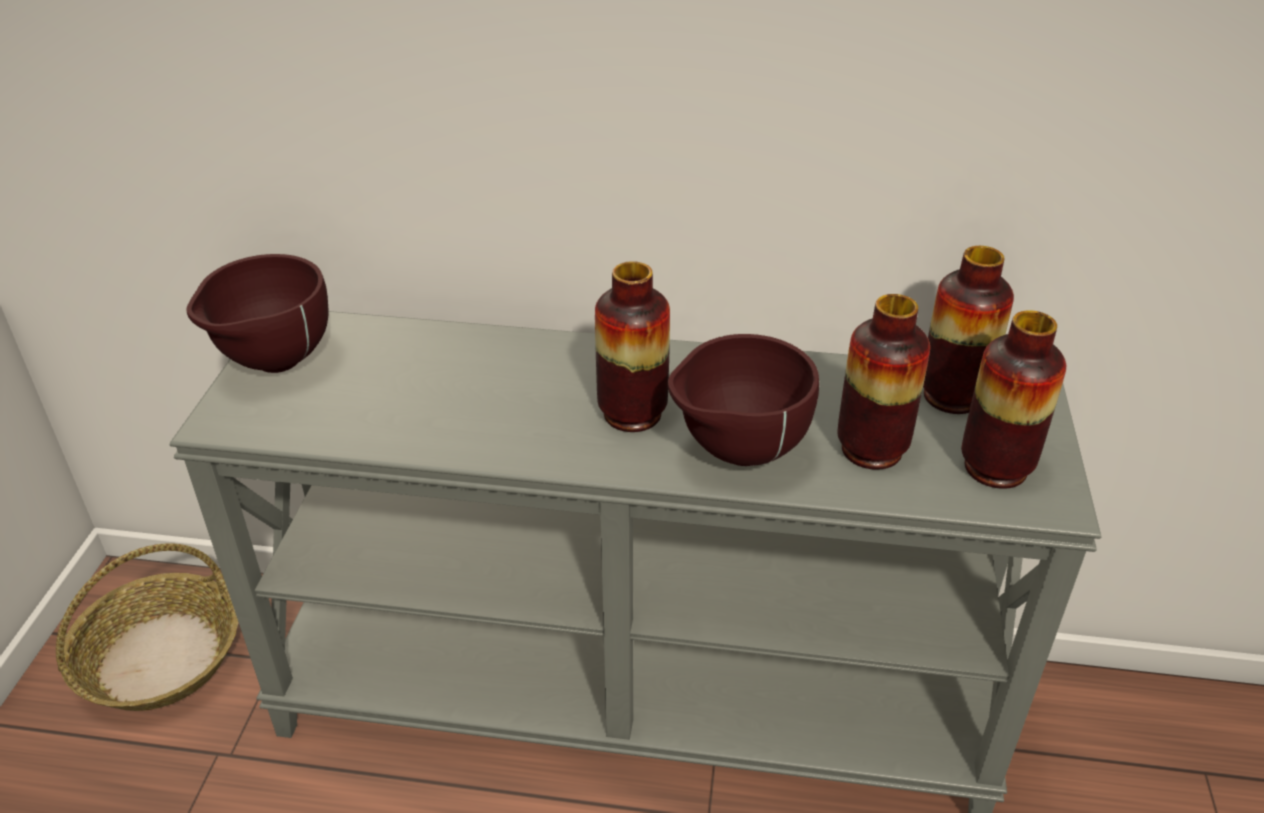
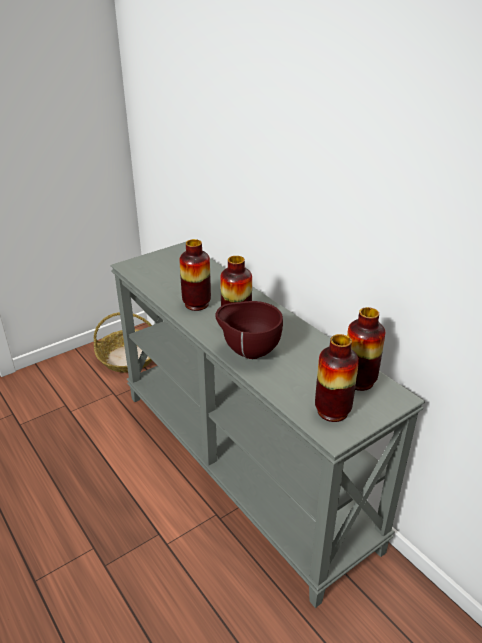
camera: 45 degrees right, 5 degrees down
(273, 364) = (162, 257): brown bowl -> none
(871, 449) = (296, 378): vase -> vase (196, 304)

